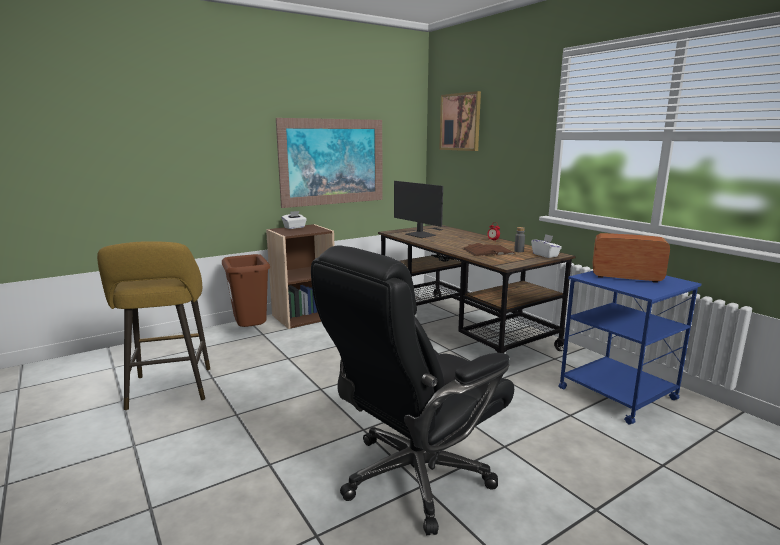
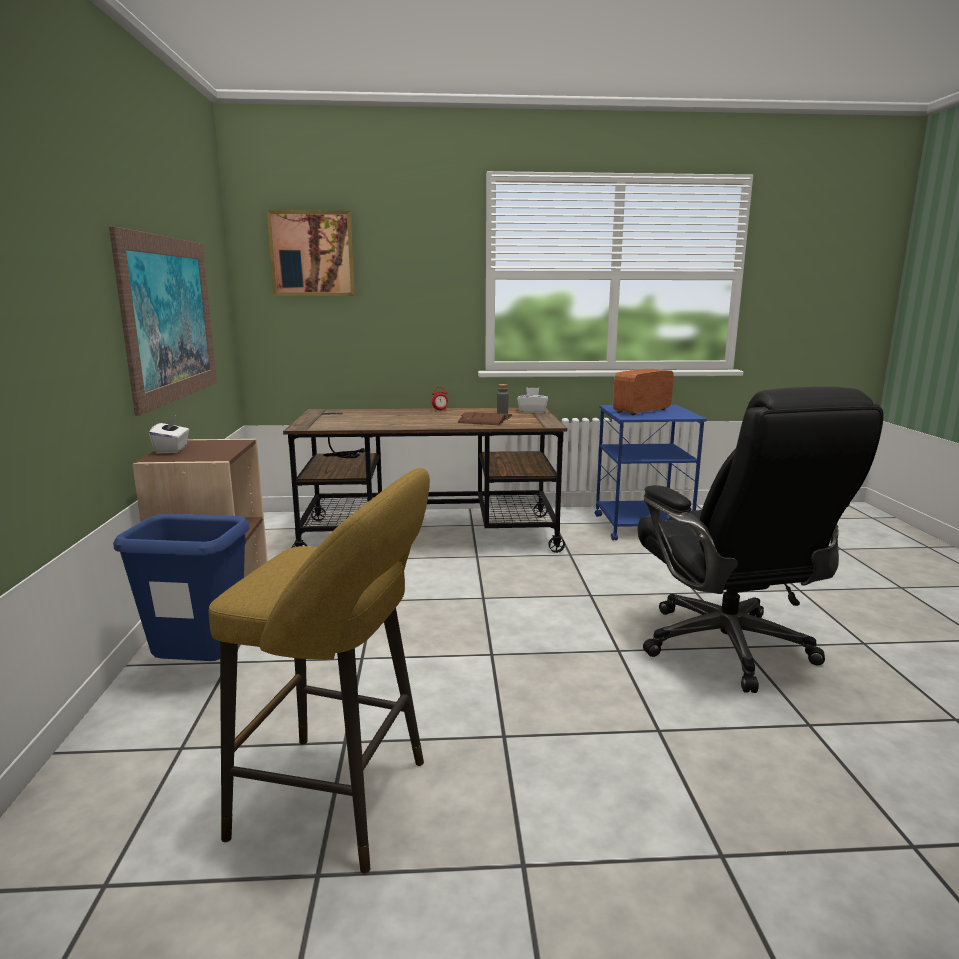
camera: 60 degrees left, 0 degrees up
(251, 332) = (202, 672): brown trash can -> blue trash can
(419, 235) = (350, 422): monitor -> none

